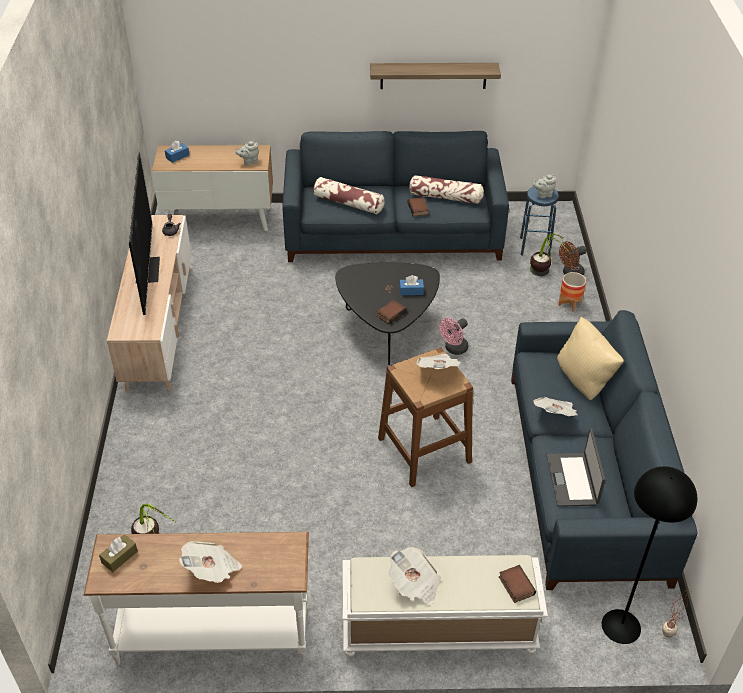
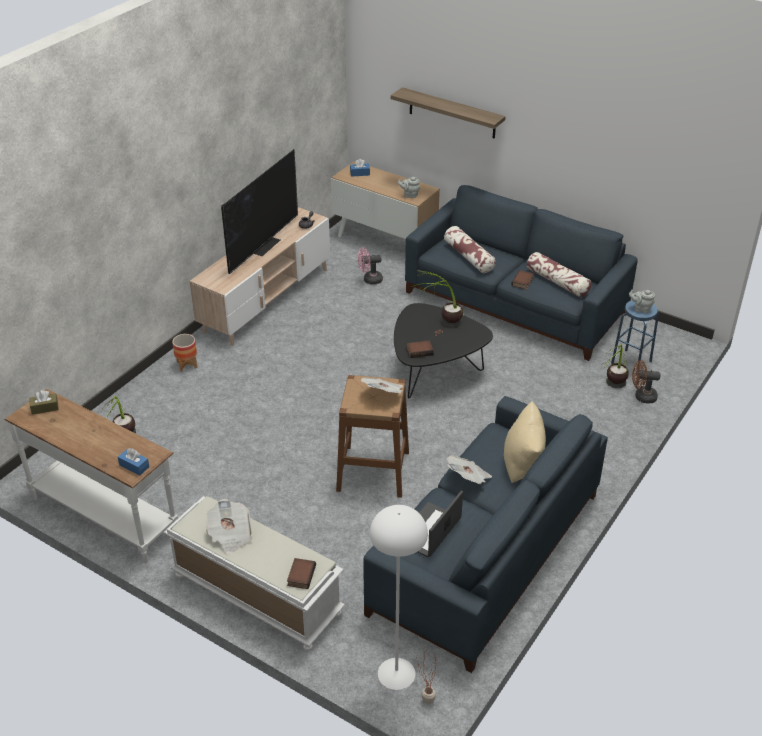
camera: 35 degrees right, 5 degrees down
(212, 570) = (89, 443): newspaper -> none
(382, 279) = (440, 323): none -> potted plant
(411, 291) = (454, 341): blue tissue box -> blue tissue box (134, 466)
(433, 75) = (585, 165): shelf -> shelf (452, 113)
(454, 349) = (473, 410): pink fan -> pink fan (369, 280)
(569, 304) = (615, 419): planter -> planter (187, 365)
(621, 626) = (396, 674): black floor lamp -> white floor lamp

